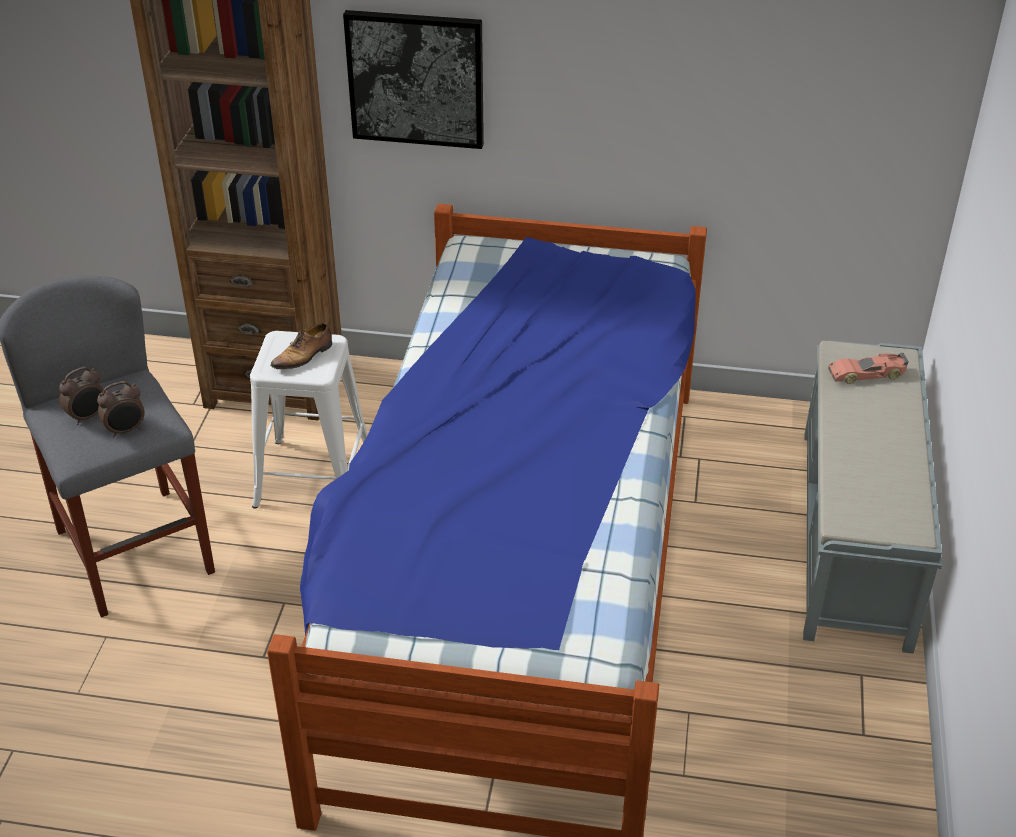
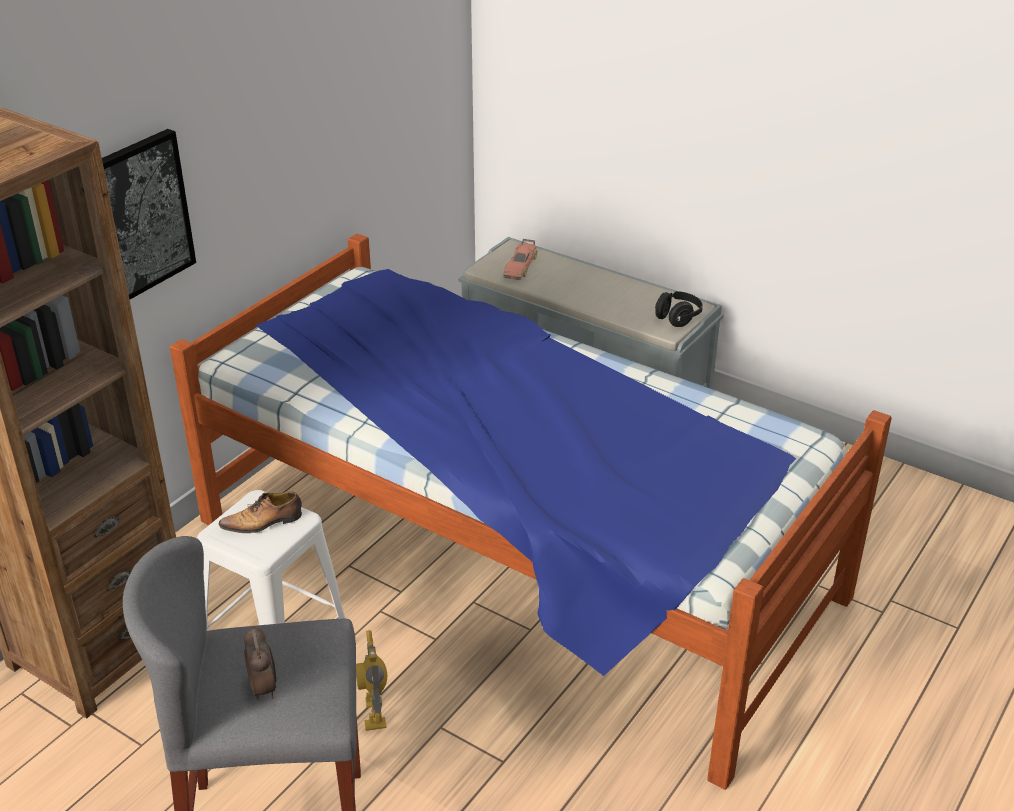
camera: 65 degrees left, 5 degrees down
(126, 430) = (315, 660): alarm clock -> none
(280, 557) = (375, 713): none -> toy robot
(304, 356) = (264, 522): shoe -> shoe turned 90 degrees clockwise
(875, 523) = (678, 318): none -> black headphones

